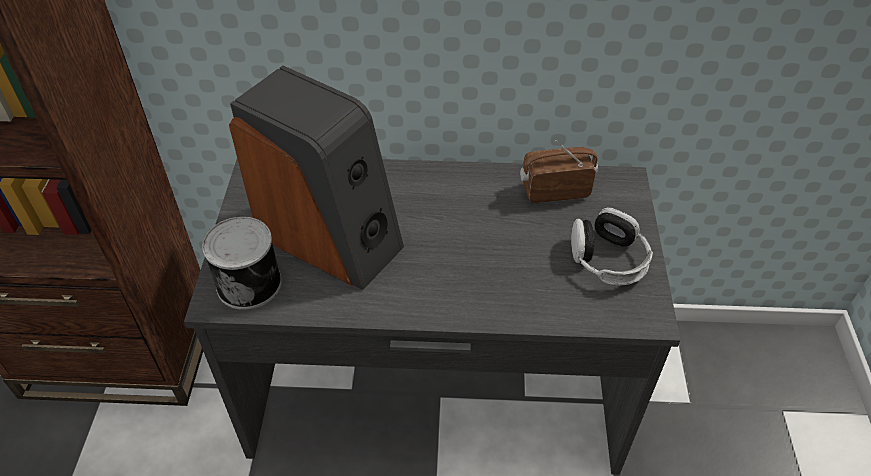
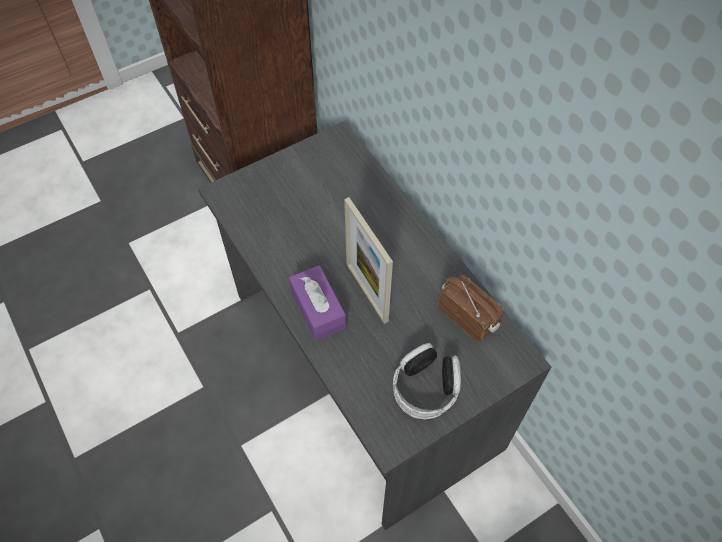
camera: 55 degrees right, 10 degrees up
(250, 282) = (247, 199): can -> none
(331, 239) = (312, 215): speaker -> none
(452, 294) = (318, 309): none -> purple tissue box
(465, 245) = (366, 292): none -> picture frame

